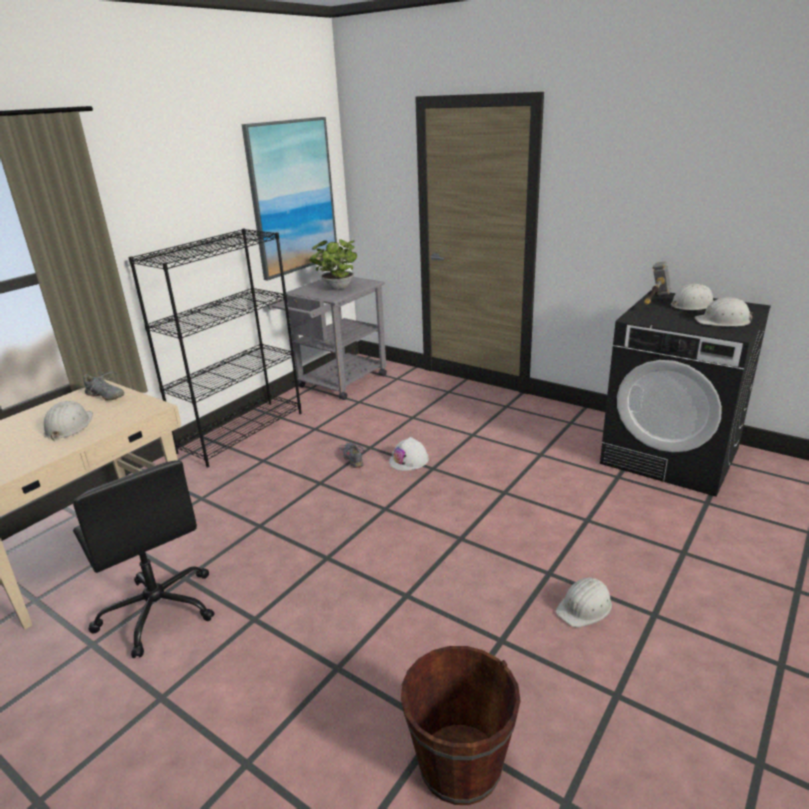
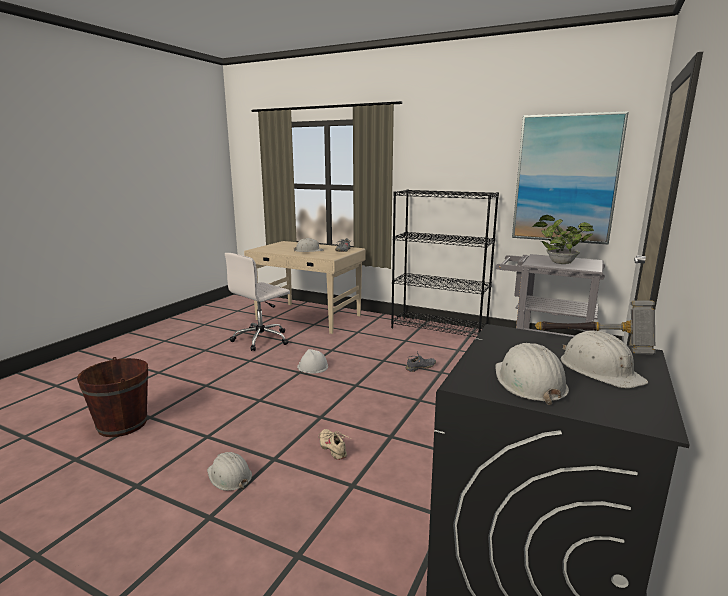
camera: 80 degrees right, 10 degrees down
(158, 610) = (262, 339): black office chair -> white office chair
(409, 460) = (427, 389): white hard hat -> white hard hat (312, 367)
(526, 530) = (333, 448): none -> beige shoe

